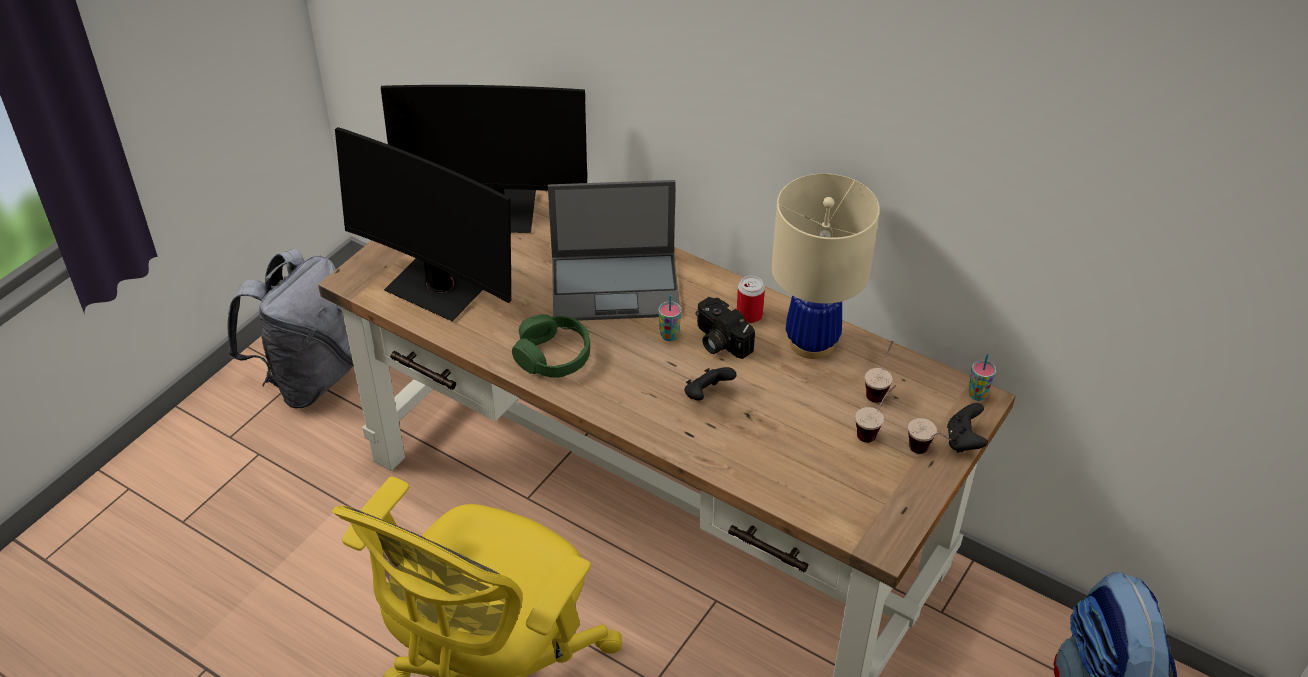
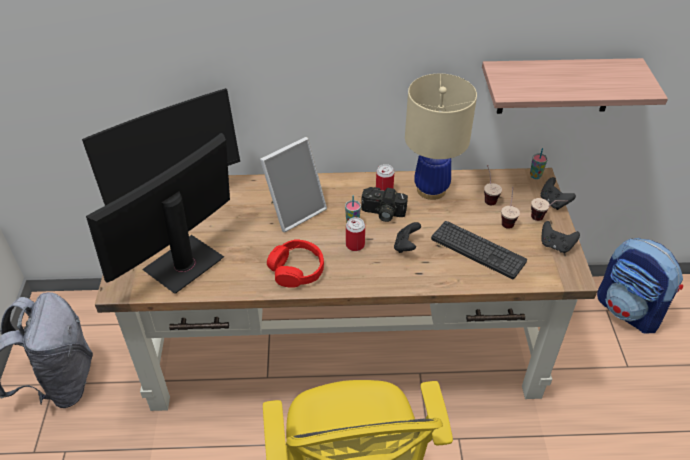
camera: 35 degrees left, 0 degrees up
(439, 287) = (183, 265): monitor -> monitor turned 135 degrees clockwise
(553, 356) = (296, 270): green headphones -> red headphones
(617, 286) = (294, 210): laptop -> picture frame
(647, 362) = (355, 245): none -> can
(792, 446) = (478, 250): none -> keyboard
(903, 495) = (556, 245): none -> black game controller
(1029, 269) = (556, 86): none -> shelf

